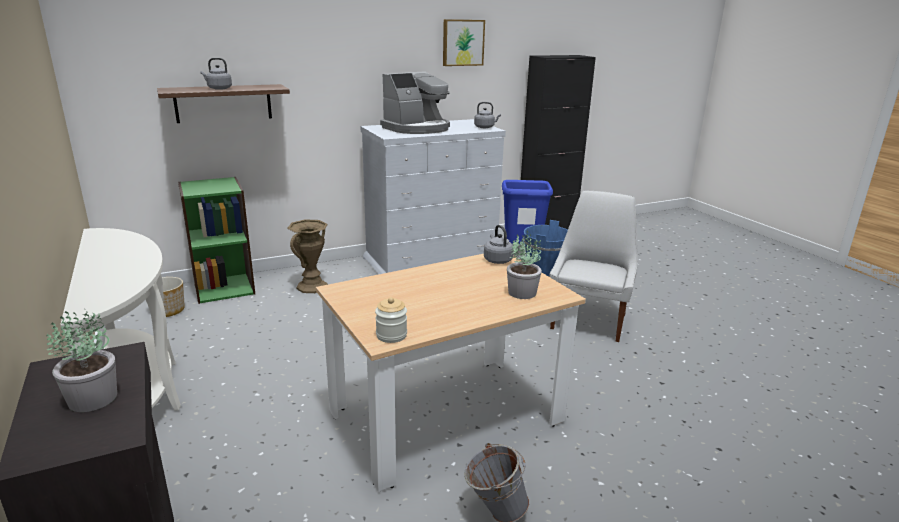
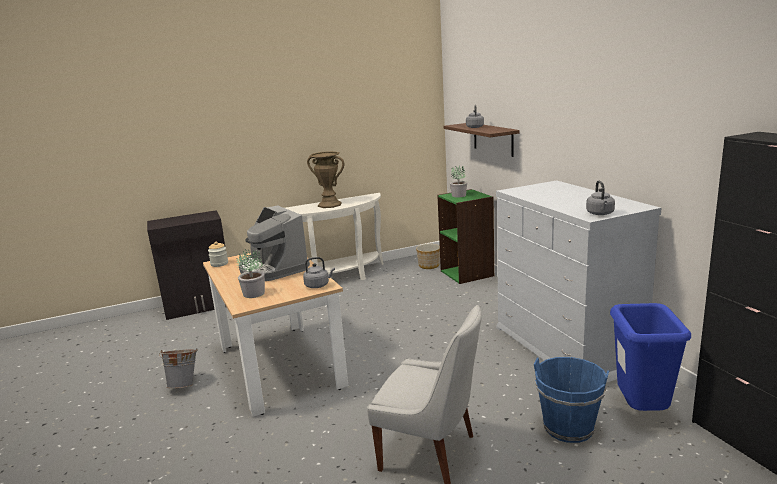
camera: 95 degrees right, 5 degrees down
(94, 398) = (182, 220): potted plant -> potted plant (459, 195)
(312, 286) = (478, 300): brown vase -> brown vase (329, 205)
(417, 128) = (560, 194): coffee machine -> coffee machine (273, 269)
(462, 42) = (664, 104): picture -> none

